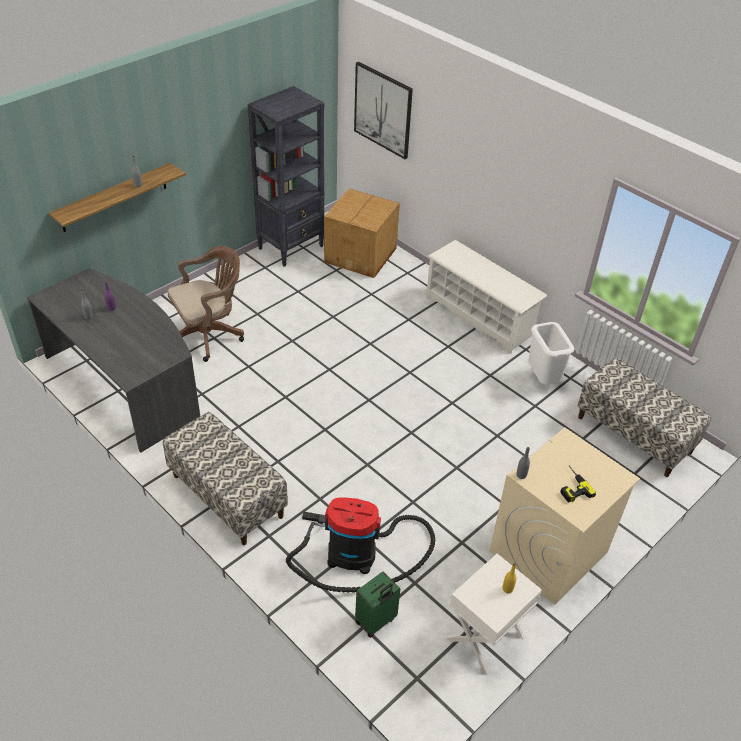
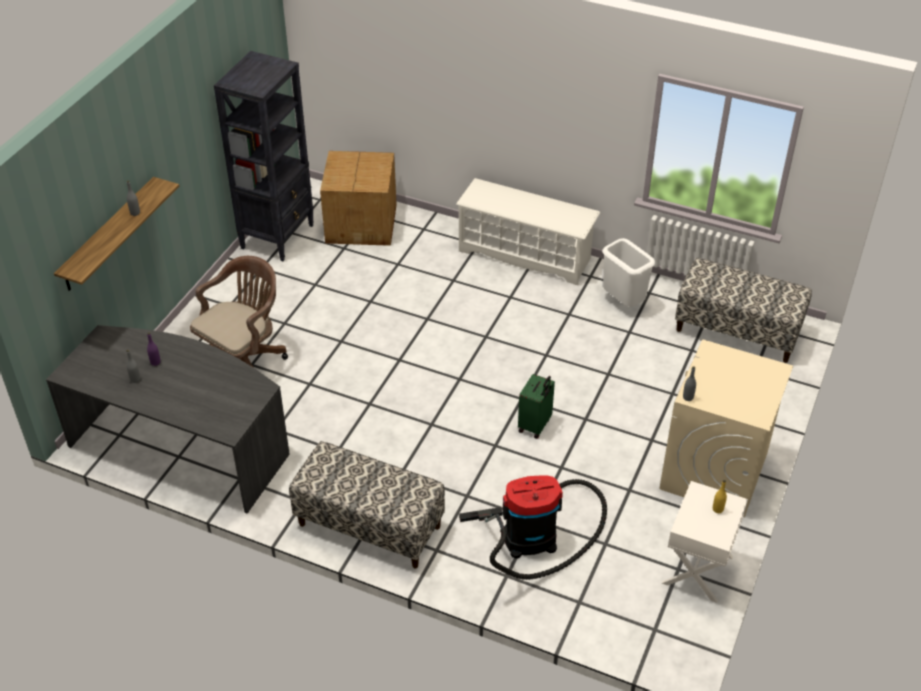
camera: 20 degrees left, 0 degrees up
(376, 621) = (588, 592): green suitcase -> green suitcase (535, 425)
(383, 110) = (355, 53): picture -> none
(571, 486) = (737, 393): power drill -> none

